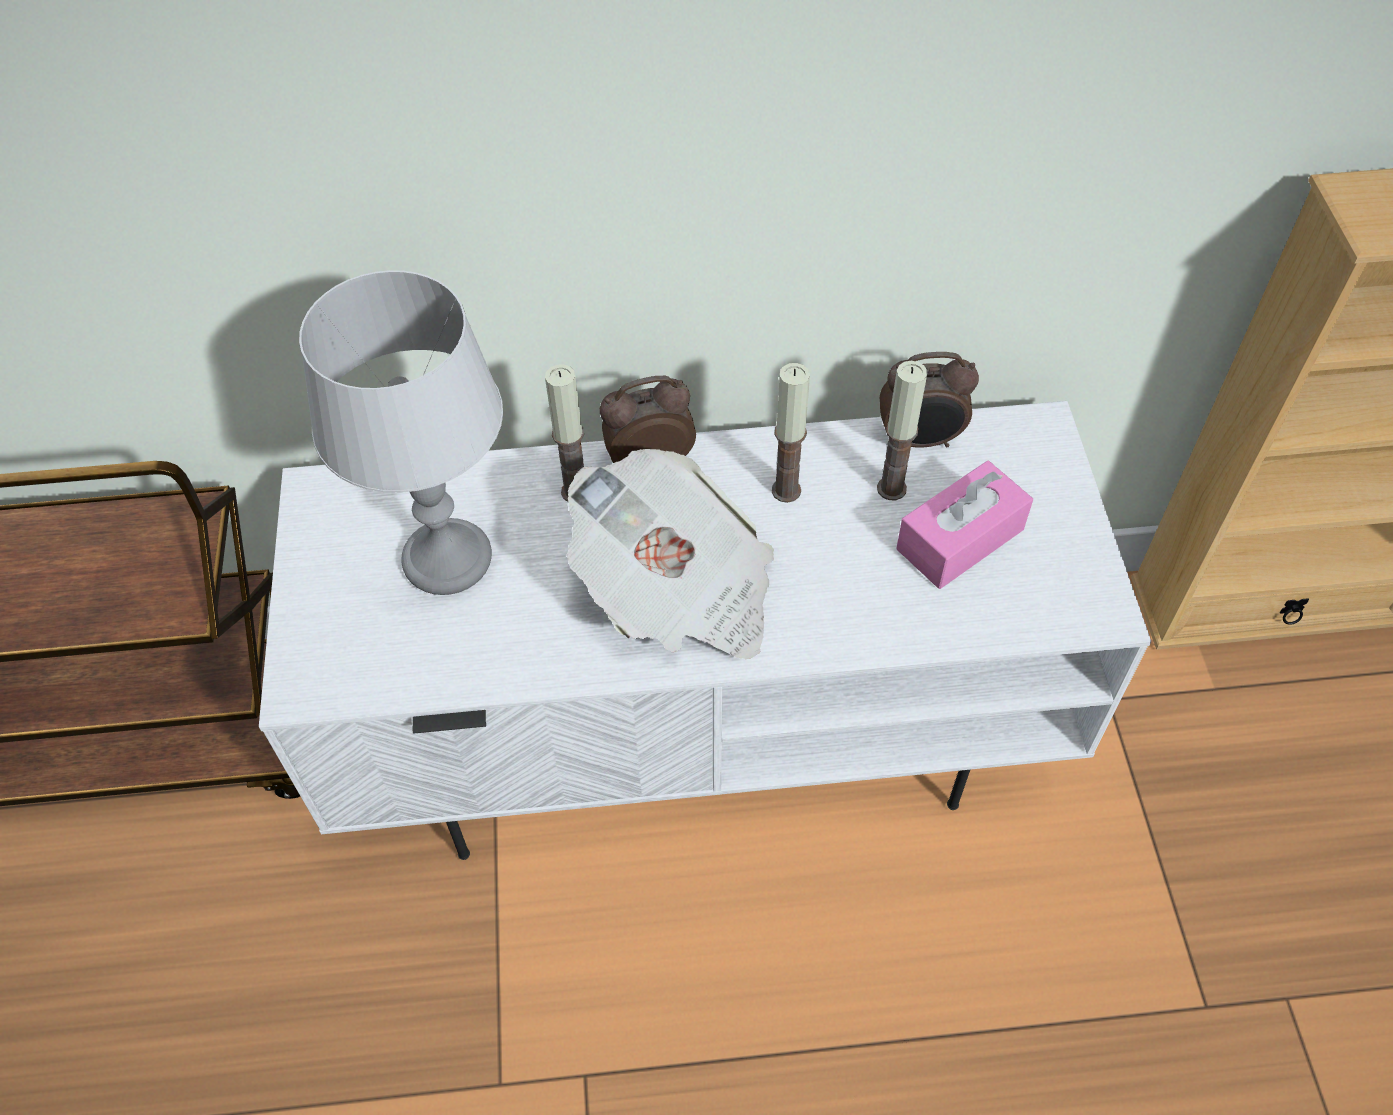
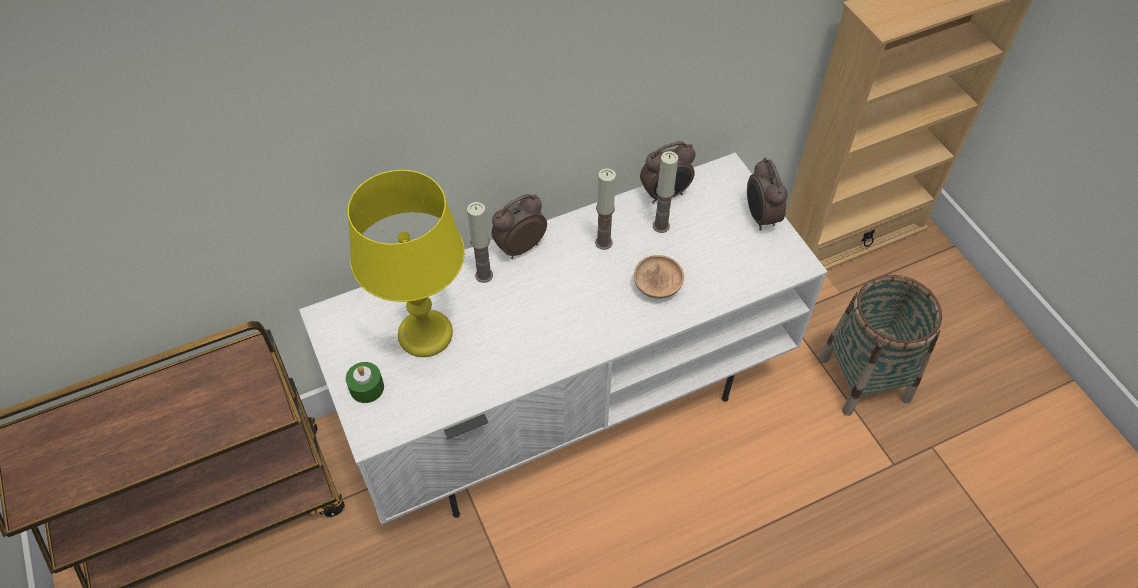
camera: 20 degrees left, 0 degrees up
(325, 616) = (367, 388): none -> green candle
(448, 558) = (425, 334): grey table lamp -> yellow table lamp
(678, 591) = (567, 315): newspaper -> none
(845, 584) = (657, 285): none -> brown bowl
(960, 539) = (708, 244): pink tissue box -> none
(1067, 518) = (760, 217): none -> alarm clock
(1206, 843) = (864, 378): none -> basket

